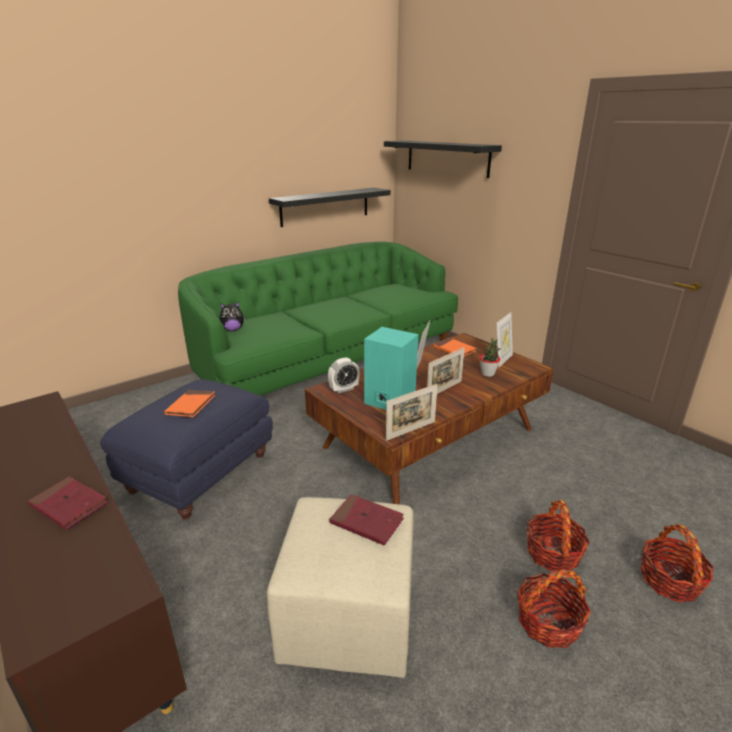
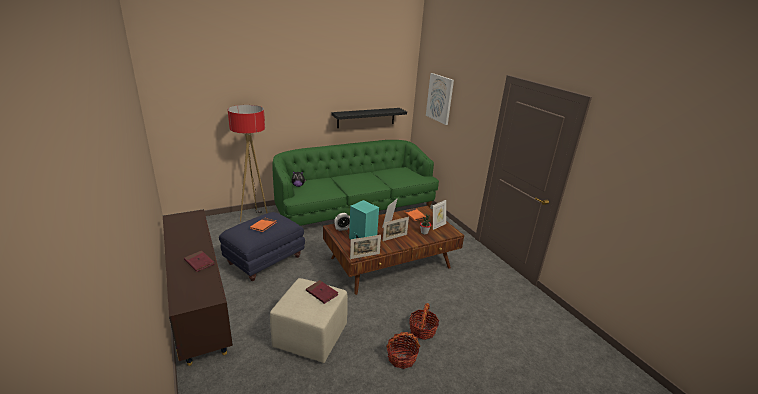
camera: 10 degrees right, 0 degrees up
(158, 398) = (255, 216): none -> floor lamp
(447, 158) = (440, 98): black shelf -> picture
(669, 580) = (474, 353): basket -> none

